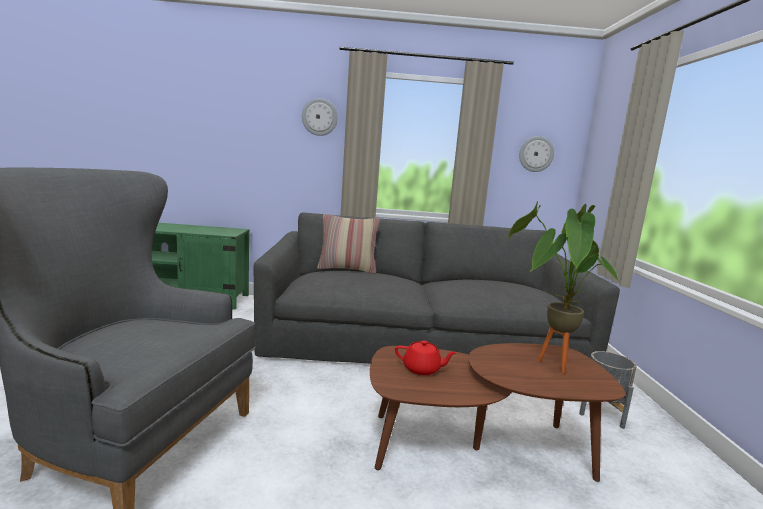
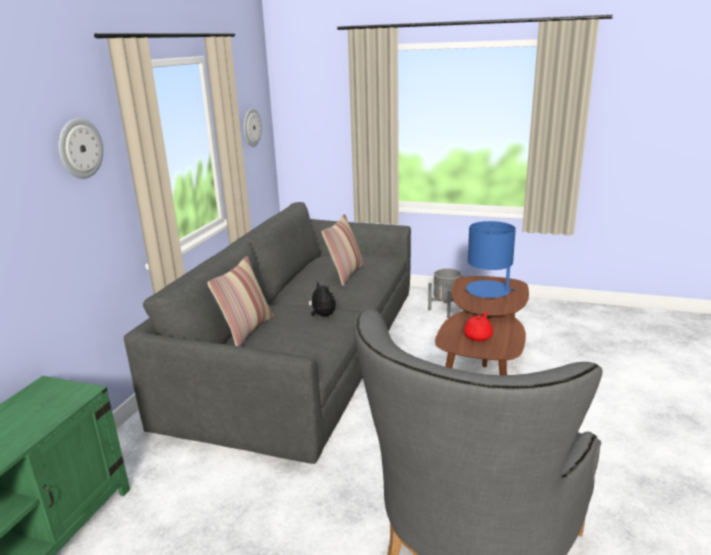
camera: 70 degrees left, 10 degrees up
(389, 287) = (322, 316): none -> plush toy
(486, 290) = (345, 274): none -> pillow
(548, 366) = (488, 290): potted plant -> blue table lamp

